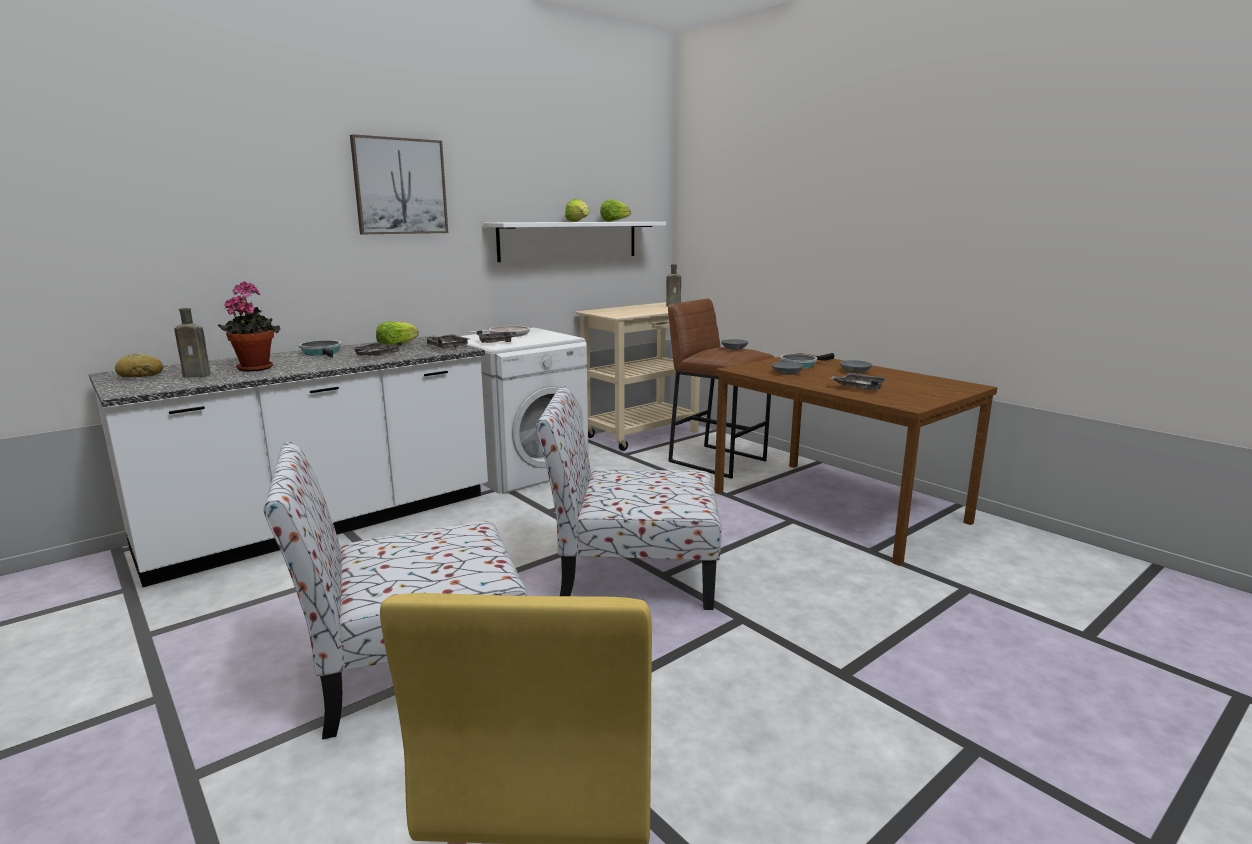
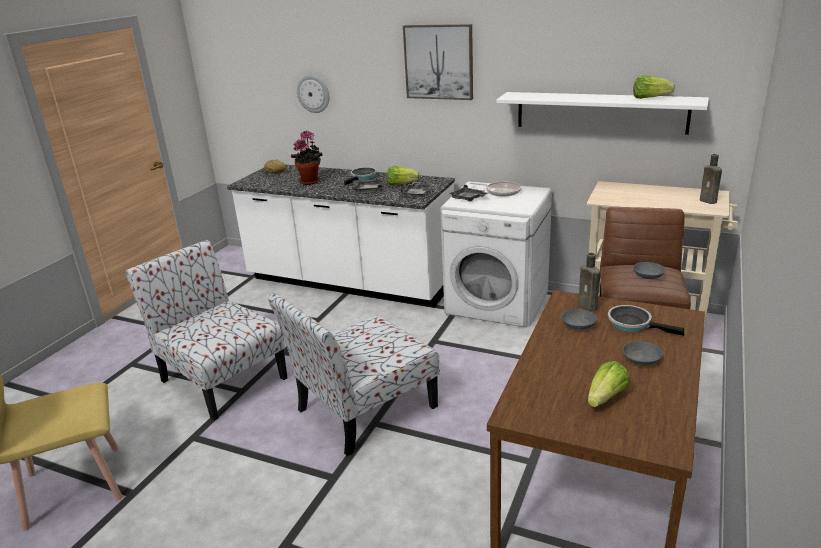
camera: 65 degrees right, 10 degrees up
(185, 236) = (313, 93): none -> wall clock
(198, 375) = (284, 180): brown bottle -> brown bottle (588, 307)
(578, 221) = (593, 98): lettuce -> lettuce (606, 398)
(632, 575) = (364, 410): chair -> chair turned 105 degrees counterclockwise
(859, 388) = (560, 374): grey tray -> none

